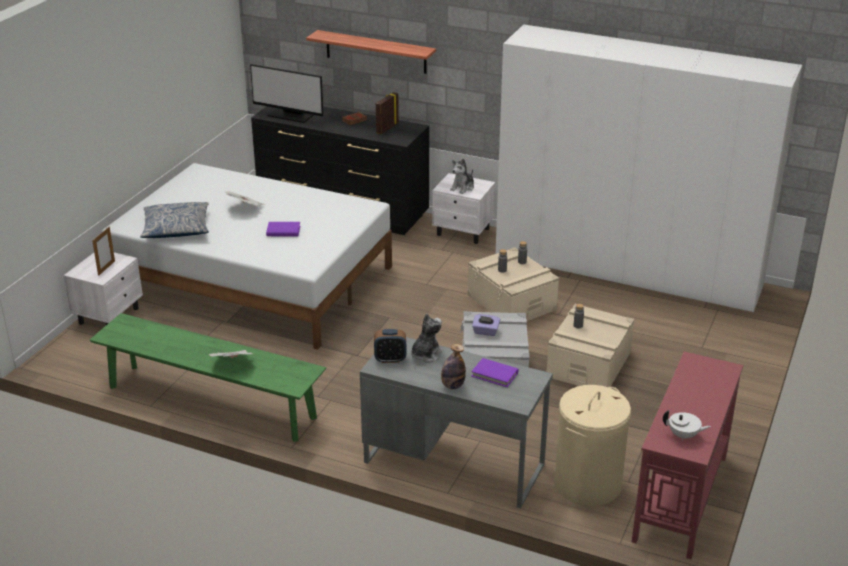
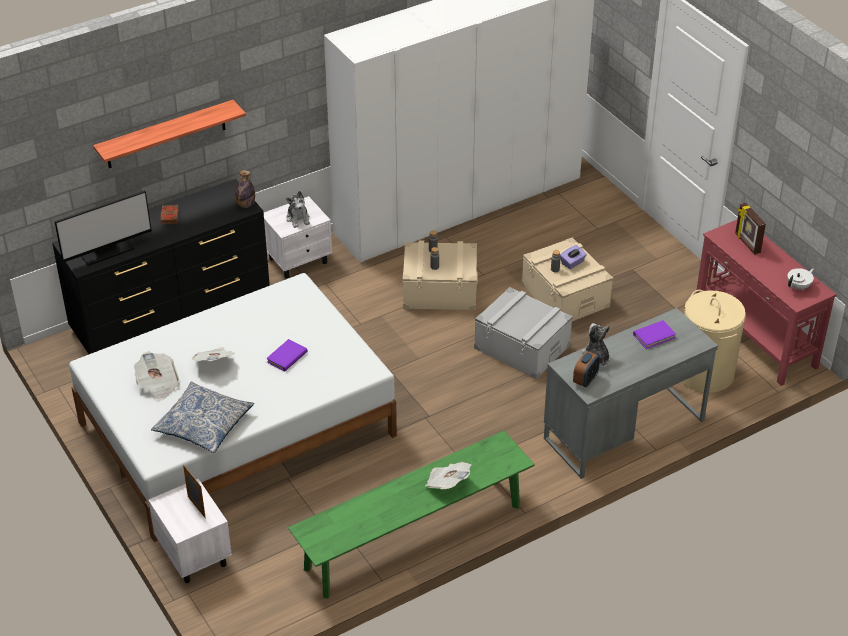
camera: 55 degrees left, 10 degrees up
(201, 198) = (158, 385): none -> newspaper
(387, 128) = (211, 205): picture frame -> picture frame (747, 243)
(452, 386) = (650, 364): bottle -> bottle (245, 205)
(485, 332) = (516, 321): purple tissue box -> purple tissue box (572, 263)

